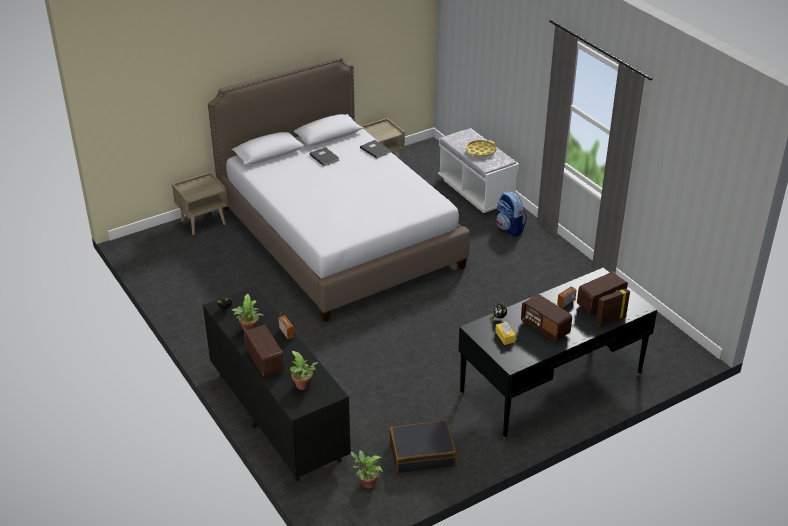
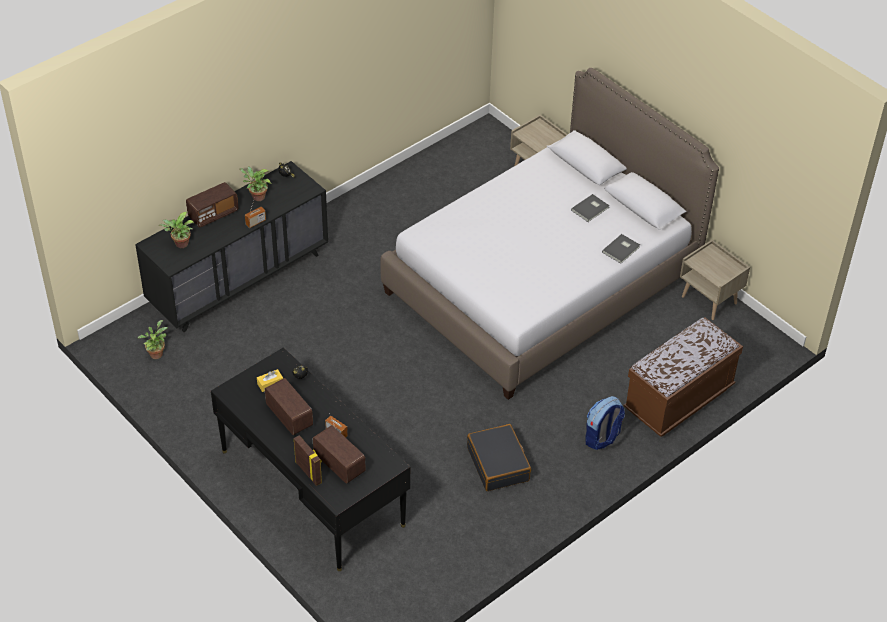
camera: 80 degrees right, 10 degrees up
(422, 454) = (197, 389): black suitcase -> black suitcase (498, 464)
(476, 191) = (678, 399): white bench -> brown bench
(481, 151) = (679, 357): yellow tray -> none
(545, 328) = (289, 416): radio -> radio turned 105 degrees clockwise

